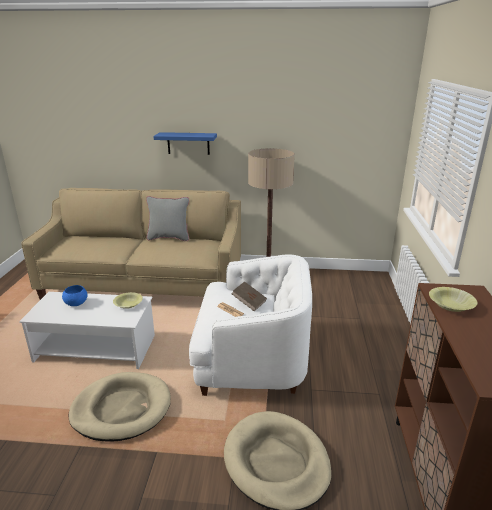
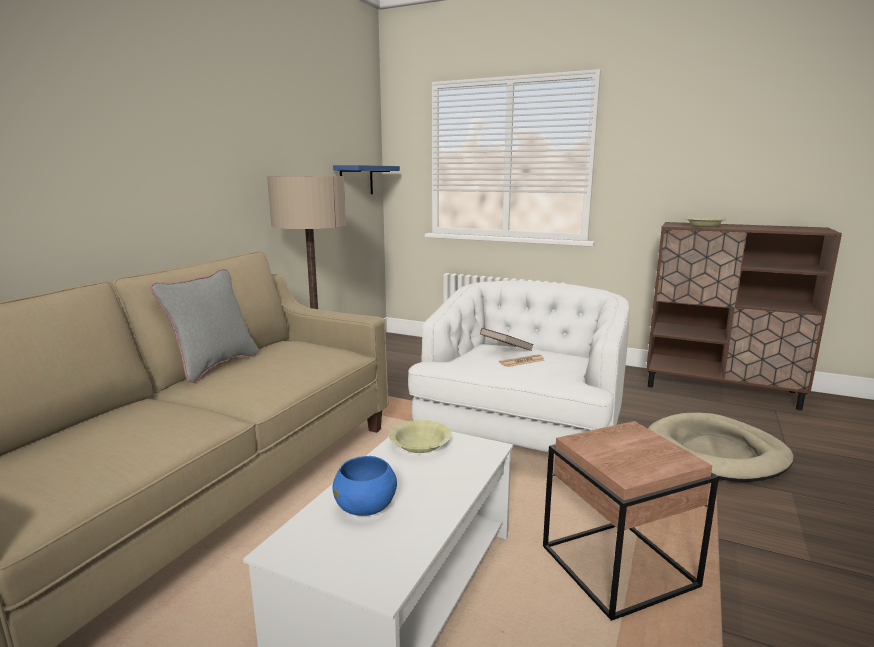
camera: 70 degrees left, 10 degrees down
(121, 409) = (618, 568): beige dog bed -> brown side table
(188, 143) = (146, 171): blue shelf -> blue shelf (356, 180)

